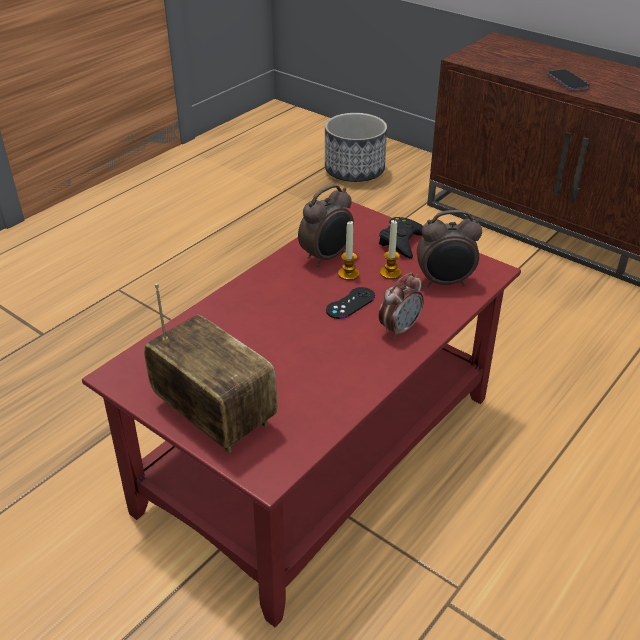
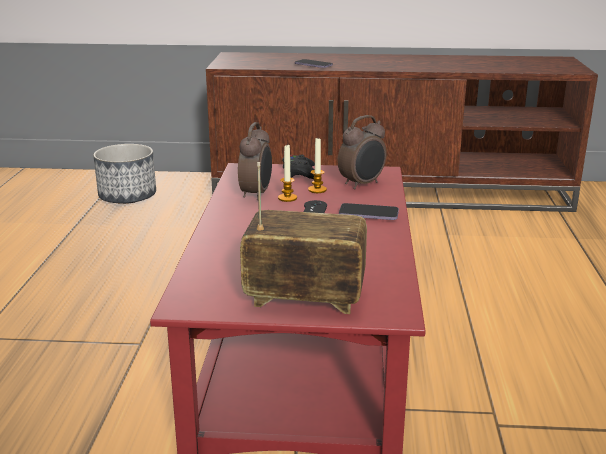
camera: 35 degrees left, 15 degrees down
(399, 329) = (368, 214): alarm clock -> phone

